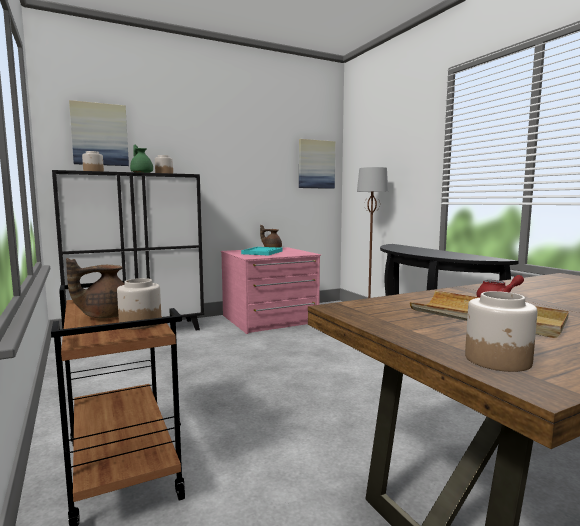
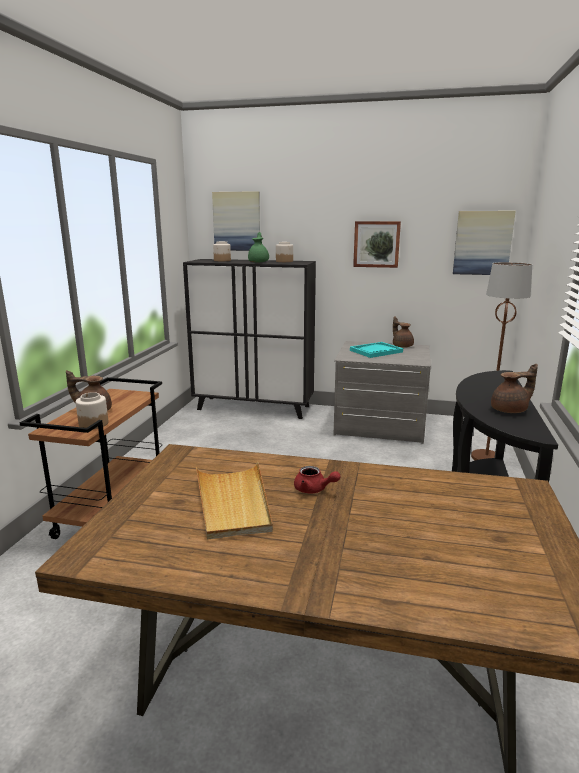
camera: 40 degrees right, 10 degrees up
(240, 163) = (376, 244): none -> picture
(270, 319) = (380, 425): pink dresser -> grey dresser
(453, 254) = (510, 410): none -> brown teapot
(498, 360) = (117, 534): jar -> none

